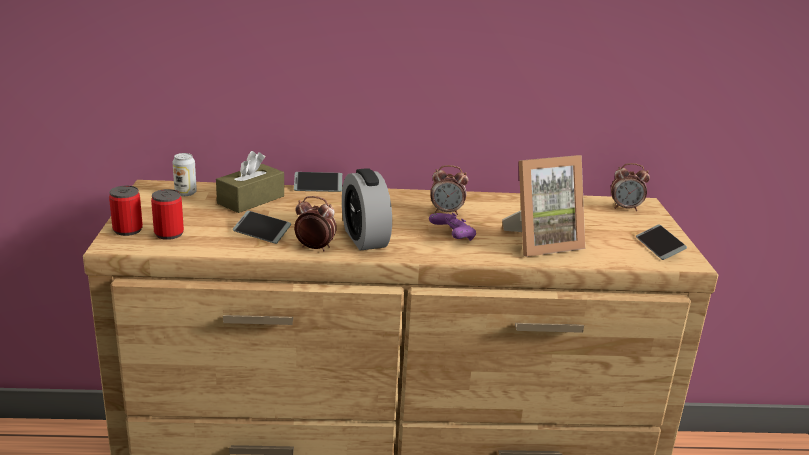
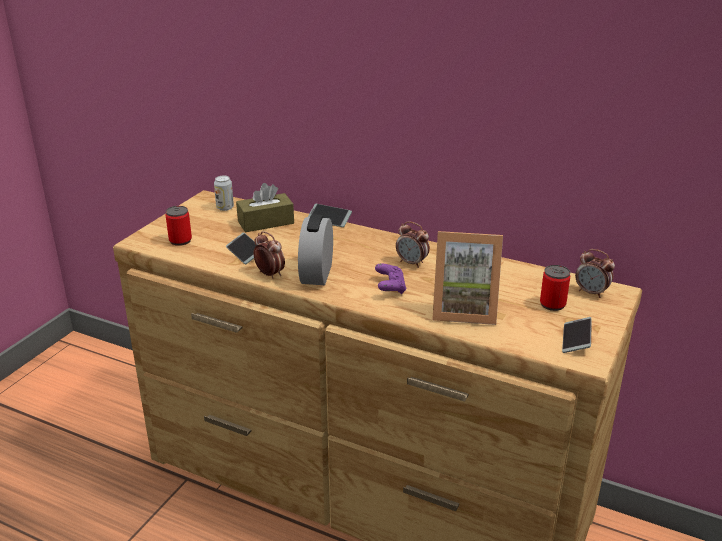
camera: 30 degrees right, 5 degrees up
(128, 230) = (157, 232): can -> can (552, 304)

